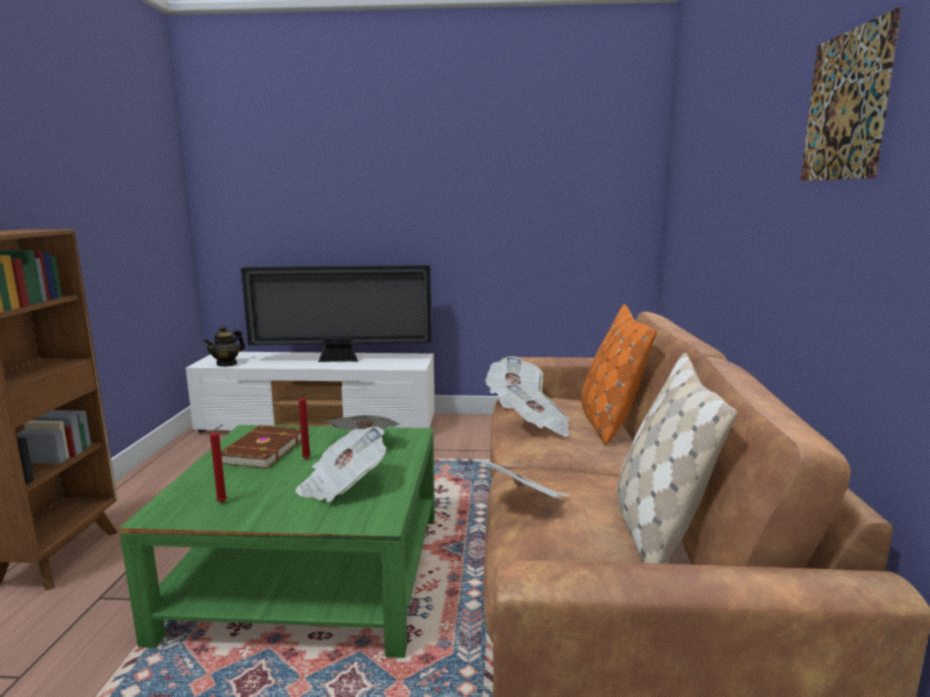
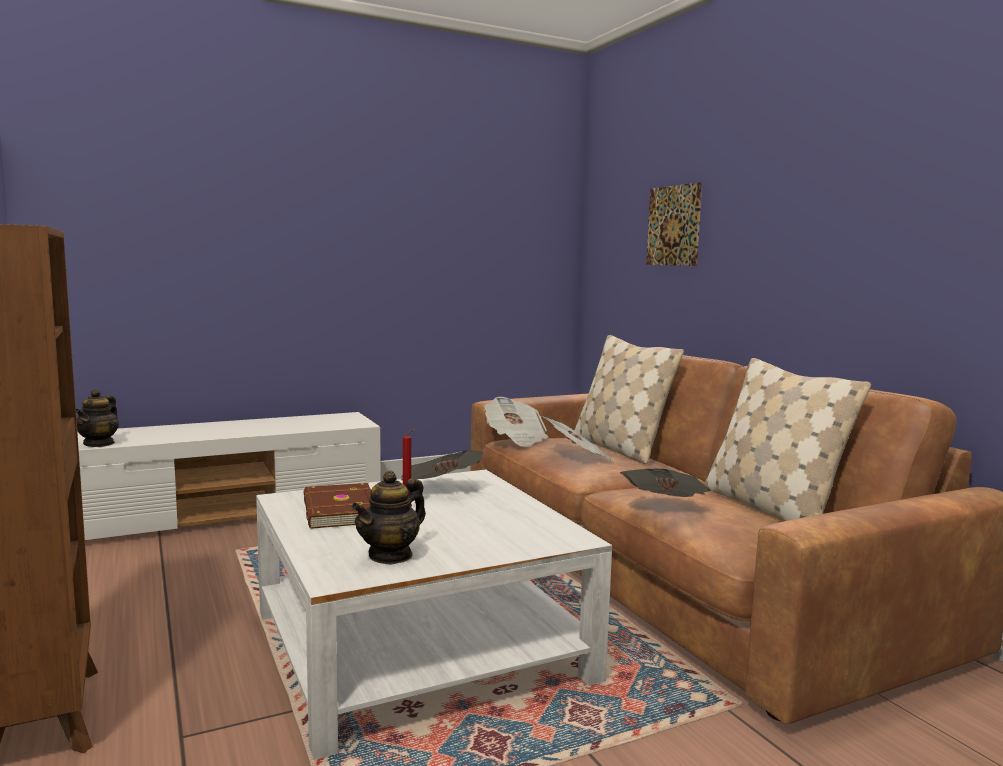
camera: 30 degrees left, 5 degrees down
(224, 502) = (390, 555): red candle -> teapot
(311, 572) = (419, 645): green coffee table -> white coffee table
(342, 360) = (258, 426): television -> none
(342, 486) = (489, 522): newspaper -> none
(608, 422) = (619, 449): orange pillow -> beige pillow
(845, 106) = (867, 158): picture -> picture (673, 225)

